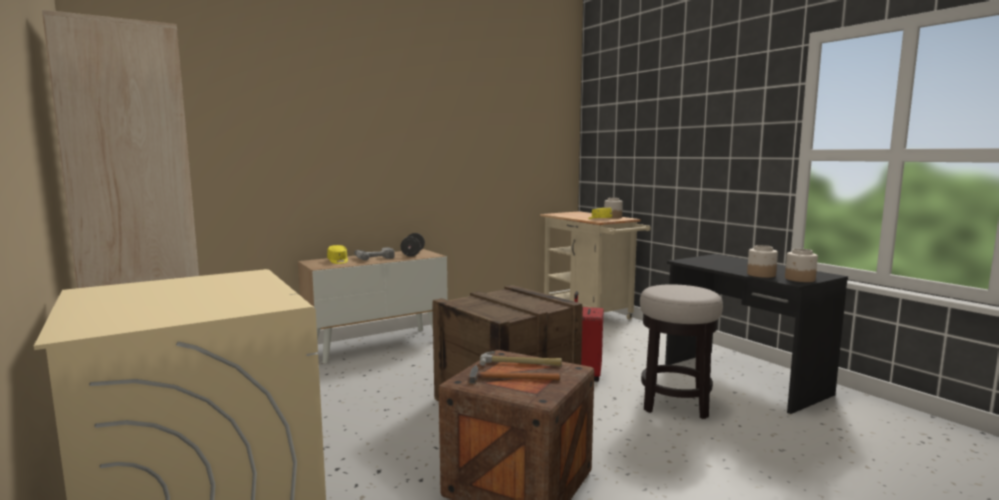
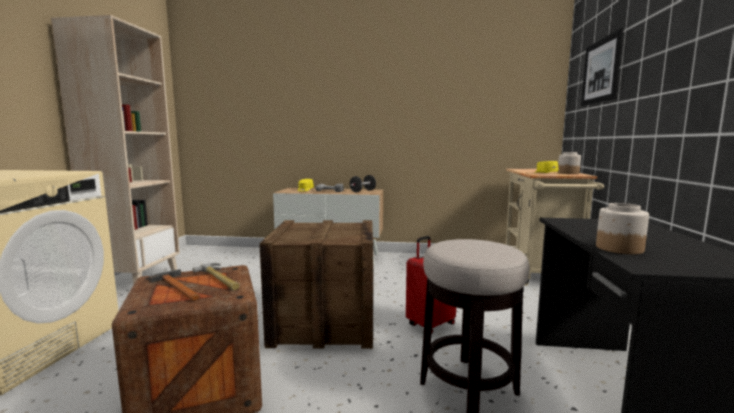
camera: 40 degrees right, 0 degrees up
(632, 127) = (601, 71): none -> picture
(800, 279) = (673, 265): jar -> none

